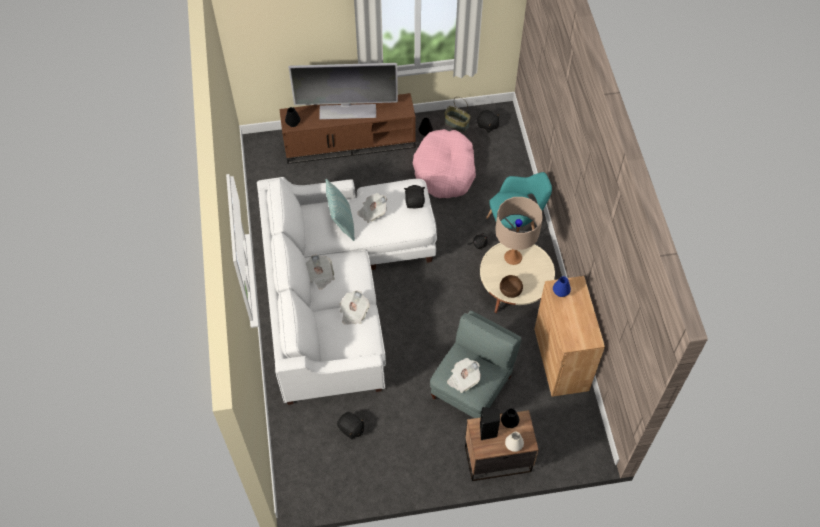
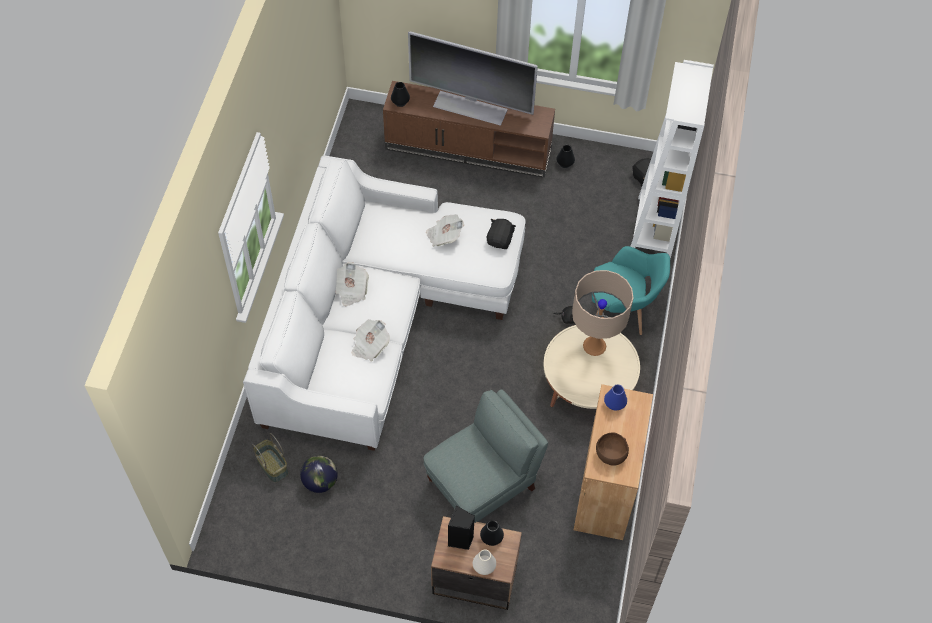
camera: 20 degrees right, 0 degrees up
(341, 223) = (402, 236): pillow -> none
(351, 429) = (320, 481): black plush toy -> globe
(445, 170) = (567, 216): pink dog bed -> none
(457, 124) = (608, 165): basket -> basket (273, 466)
(463, 379) = (461, 468): newspaper -> none
(510, 159) = (654, 228): none -> white bookcase
(510, 291) = (572, 385): brown bowl -> brown bowl (611, 455)

